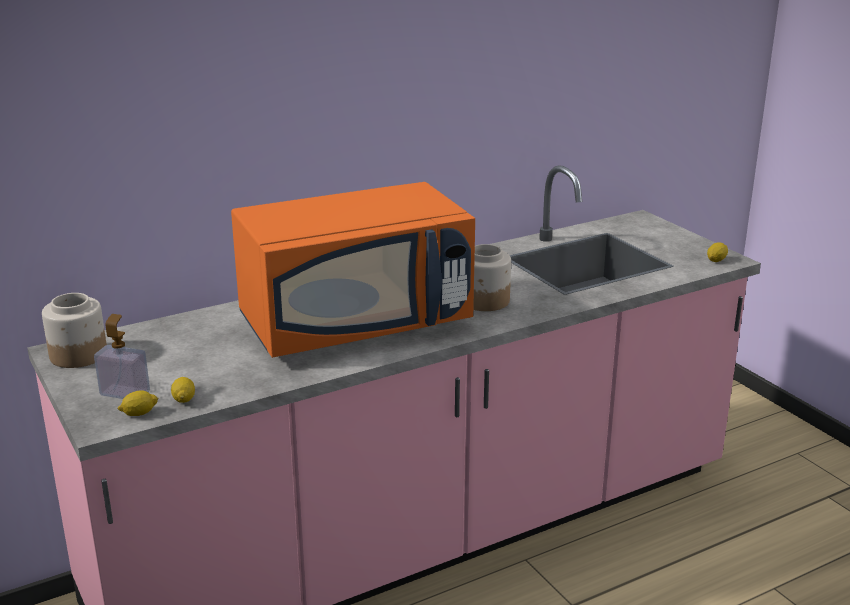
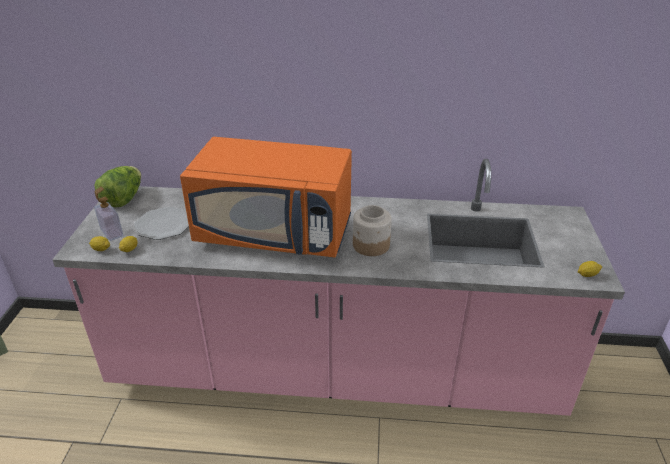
camera: 35 degrees right, 10 degrees up
(78, 355) = (124, 199): jar -> lettuce
(191, 362) = (164, 225): none -> plate

